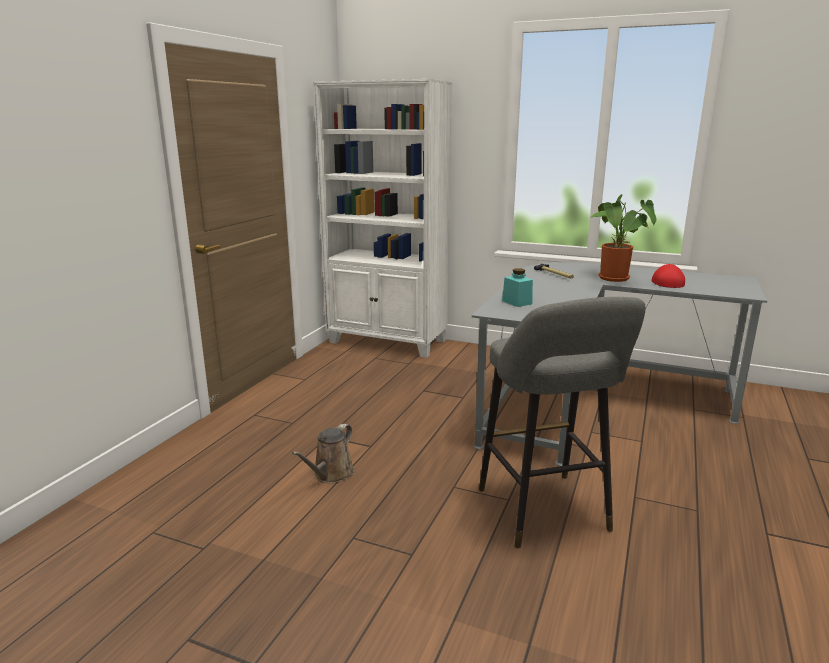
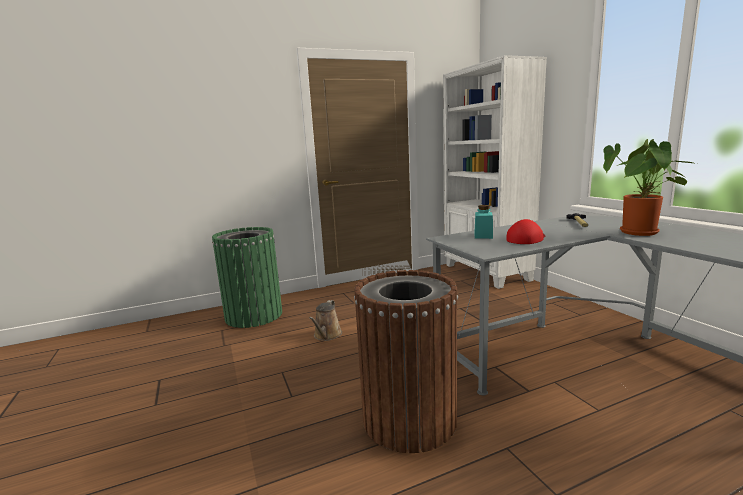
camera: 45 degrees right, 5 degrees down
(168, 491) = (253, 315): none -> green trash can
(331, 474) = (327, 335): brown watering can -> brown watering can turned 60 degrees counterclockwise
(546, 514) = (409, 419): grey stool -> brown trash can
(666, 282) = (703, 242): red cap -> red cap (526, 239)

